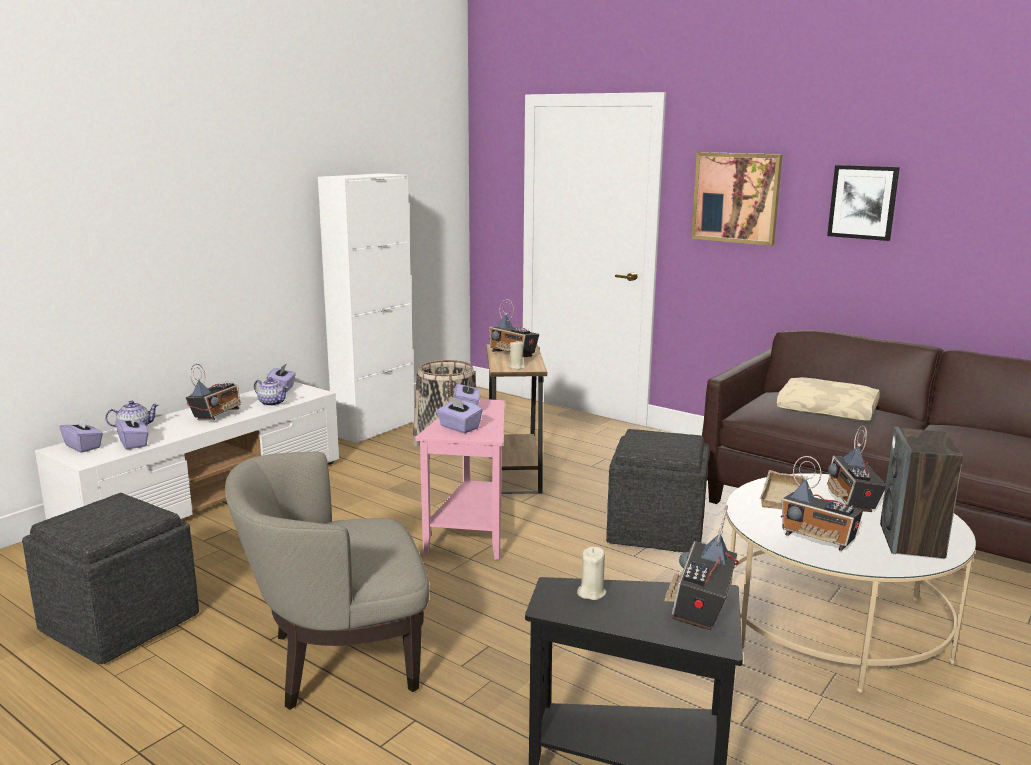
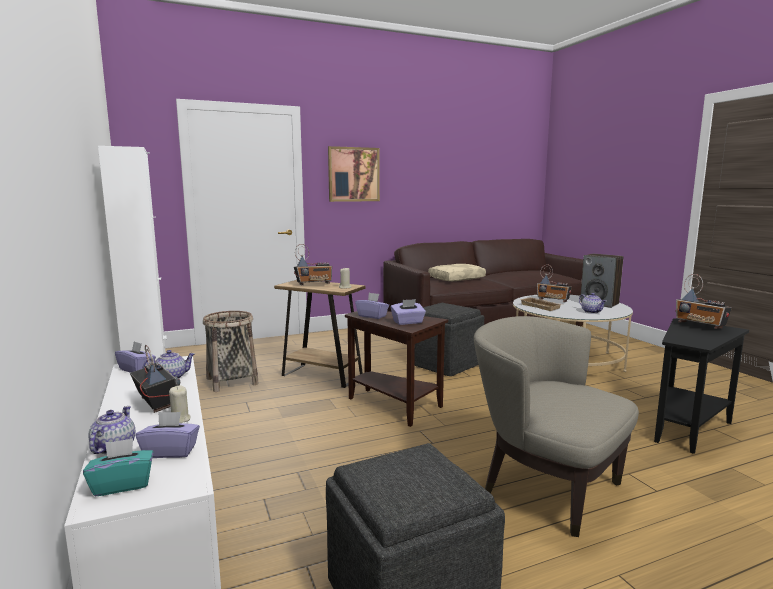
camera: 60 degrees left, 5 degrees down
(83, 446) = (122, 484): purple tissue box -> turquoise tissue box
(337, 661) = (546, 487): beige armchair -> beige armchair turned 120 degrees clockwise
(471, 533) = (395, 406): pink side table -> brown side table
(591, 593) = (683, 336): beige candle -> beige candle (179, 419)
(818, 539) = (592, 312): radio -> teapot
(863, 202) = (420, 173): picture -> none

